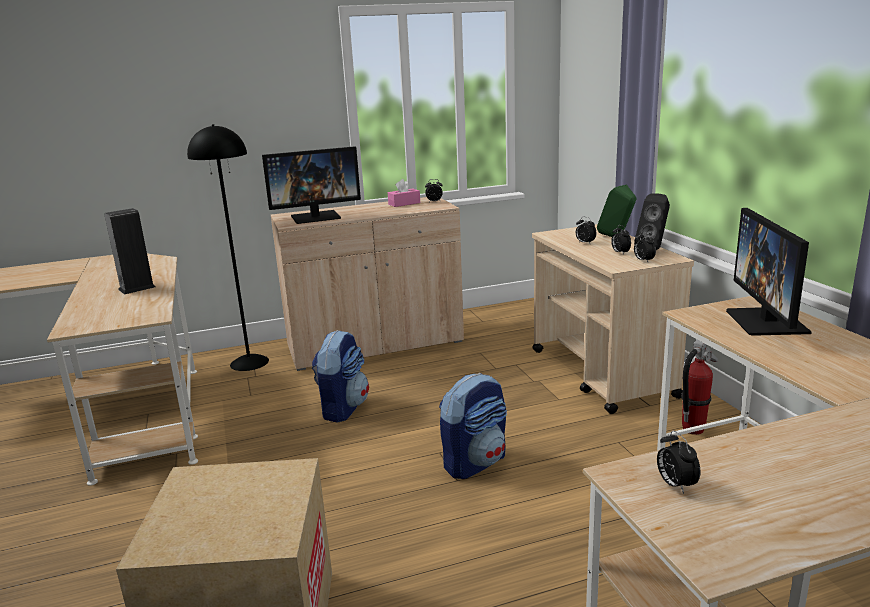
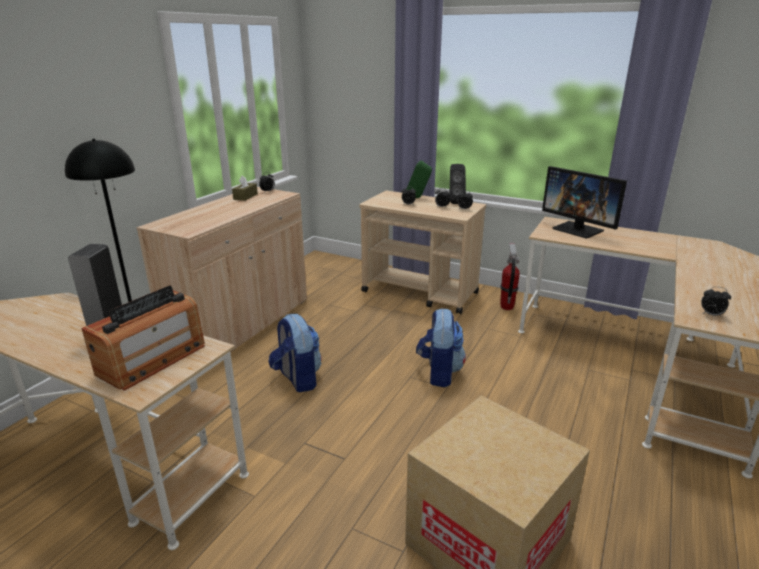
camera: 45 degrees left, 5 degrees up
(116, 313) = (152, 359): none -> radio
(316, 217) = (196, 221): monitor -> none
(404, 203) = (245, 196): pink tissue box -> brown tissue box

